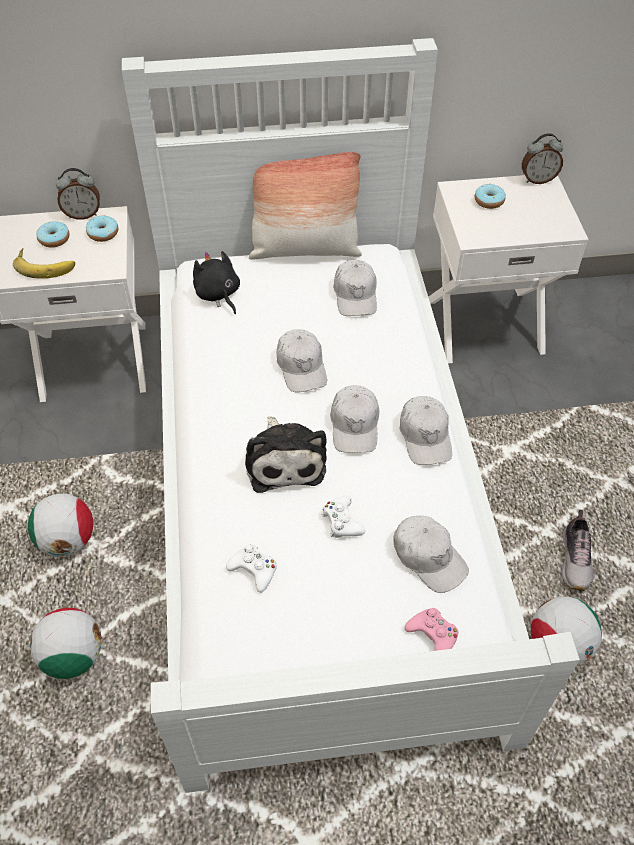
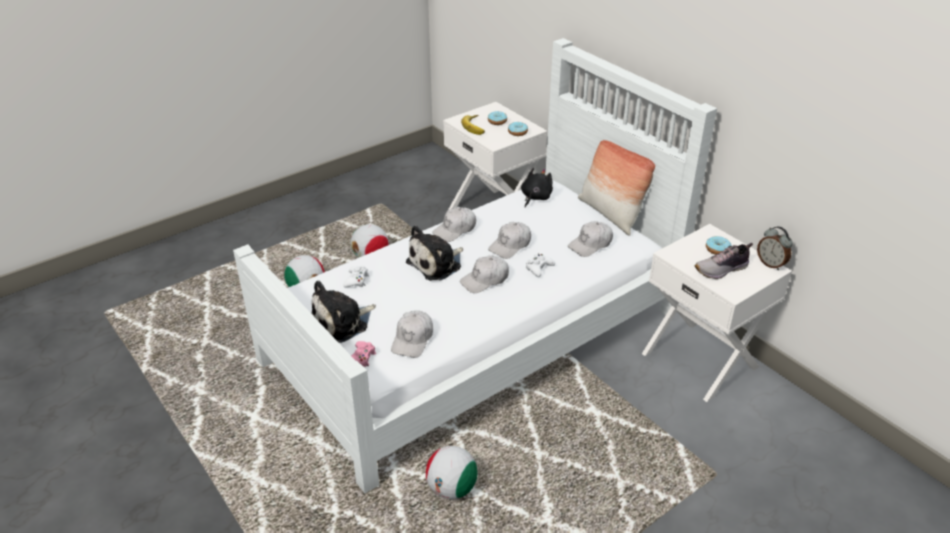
camera: 60 degrees right, 15 degrees down
(83, 214) = (524, 121): alarm clock -> none
(341, 628) = (342, 323): none -> plush toy
(342, 521) = (411, 299): white game controller -> white game controller (538, 268)
(425, 436) = (502, 310): white cap -> white cap (455, 230)
(576, 559) = (529, 478): shoe -> shoe (722, 270)

